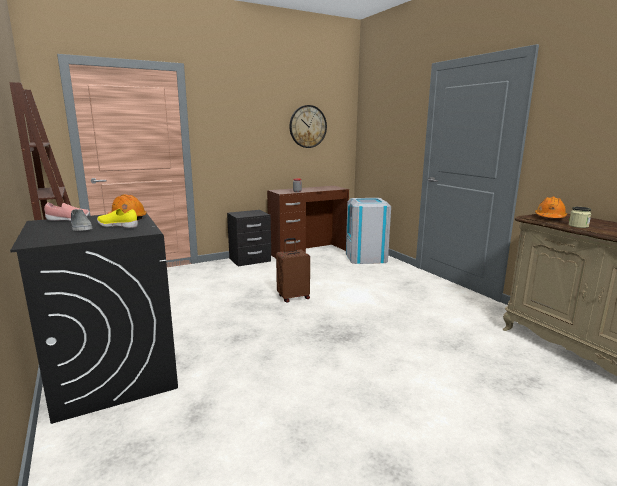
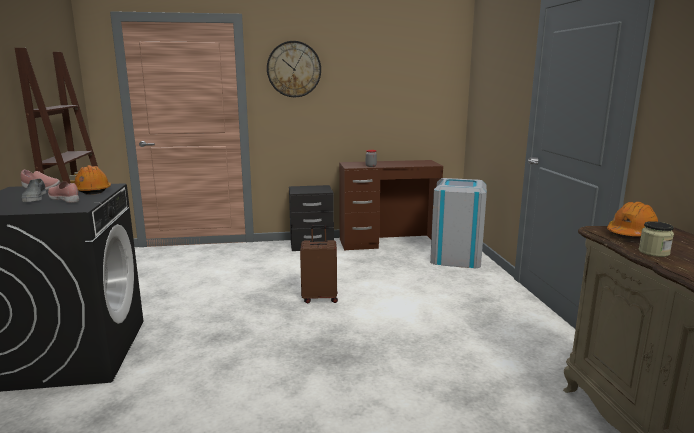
camera: 20 degrees right, 0 degrees up
(118, 226) = (65, 200): yellow shoe -> pink shoe
(308, 126) = (397, 84): wall clock -> wall clock (294, 69)

